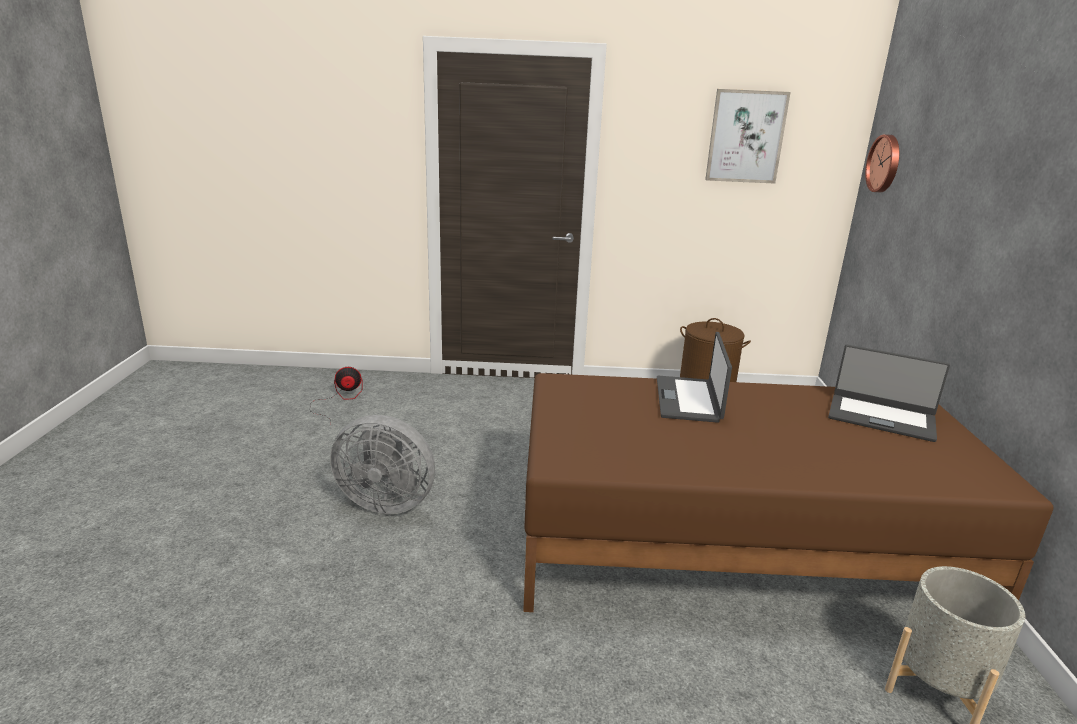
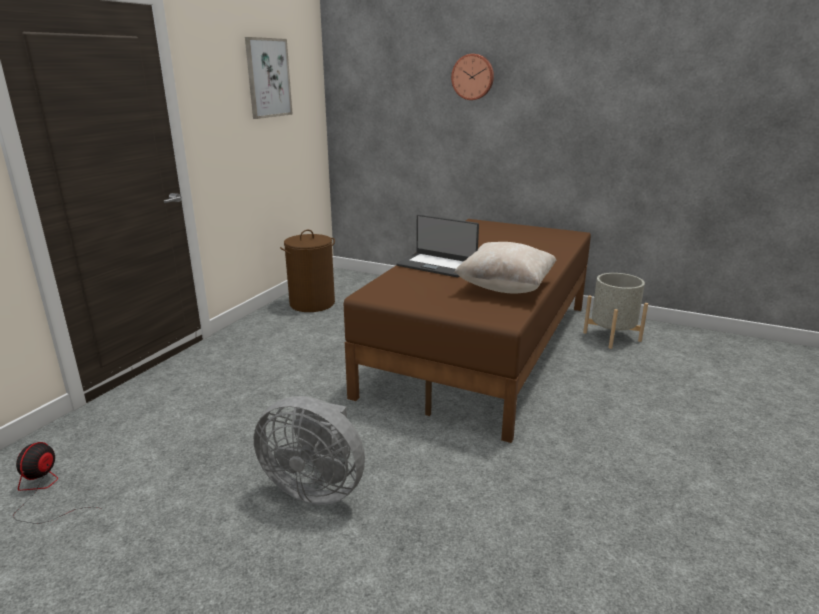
camera: 65 degrees left, 0 degrees up
(386, 501) = (315, 487): grey fan -> grey fan turned 75 degrees clockwise
(661, 452) = (505, 288): none -> beige pillow
(881, 417) = (494, 233): laptop -> none
(885, 163) = (356, 88): wall clock -> wall clock (473, 77)

